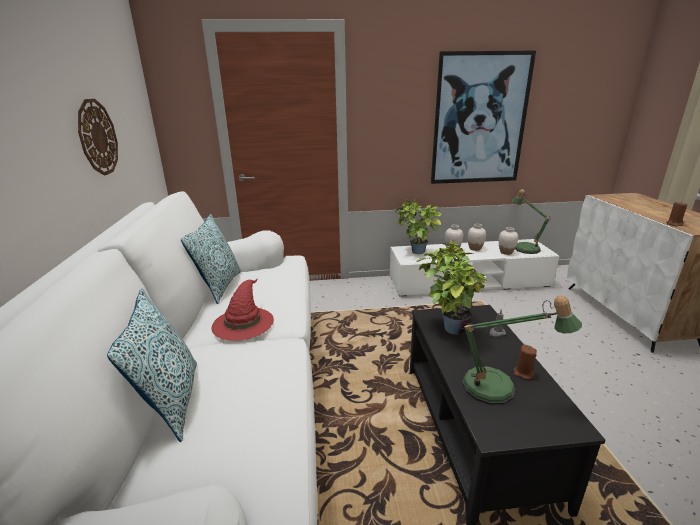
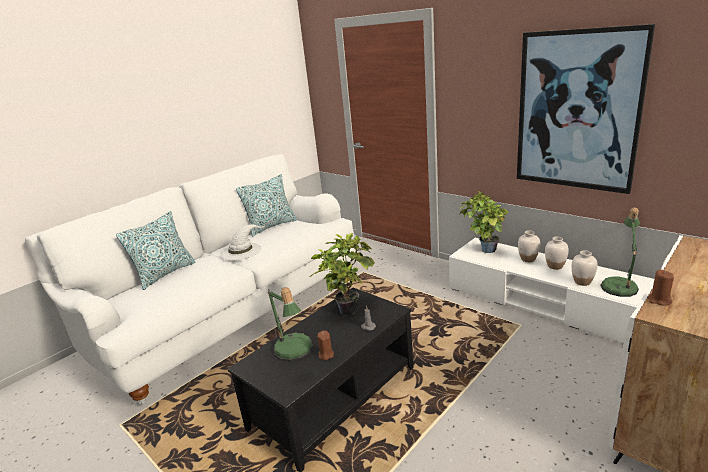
camera: 50 degrees right, 0 degrees up
(97, 137) = (231, 115): wall clock -> none
(243, 322) = (241, 251): red hat -> white hat

